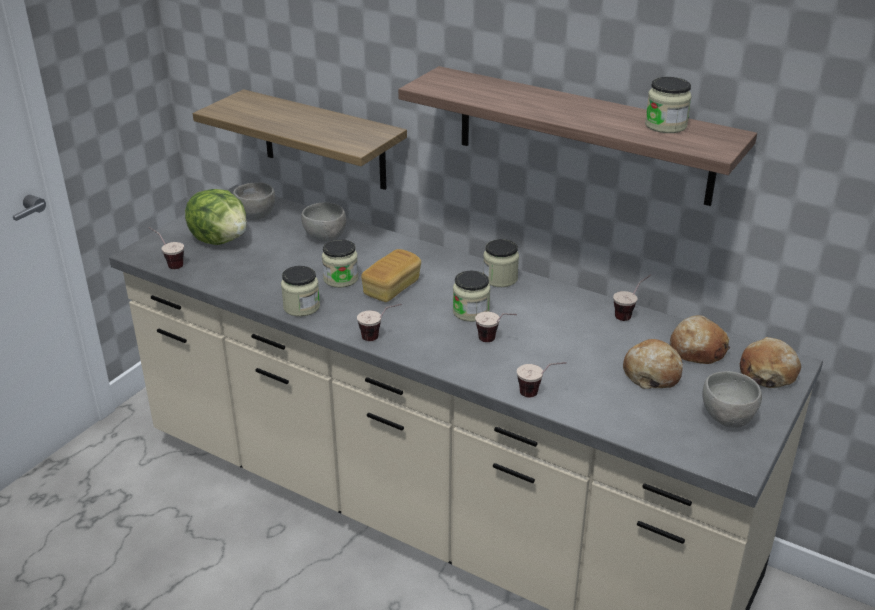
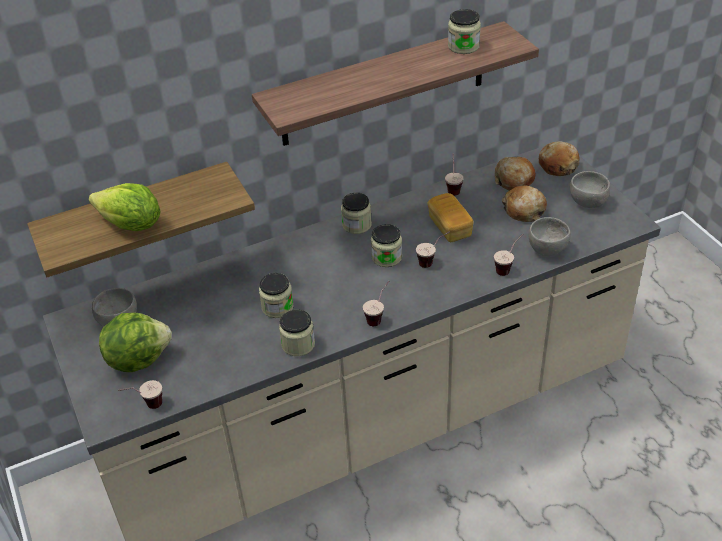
camera: 55 degrees left, 10 degrees up
(276, 122) = (131, 225): none -> lettuce
(325, 238) = (203, 293): grey bowl -> grey bowl (548, 250)
(391, 288) = (317, 284): bread -> bread (450, 227)

